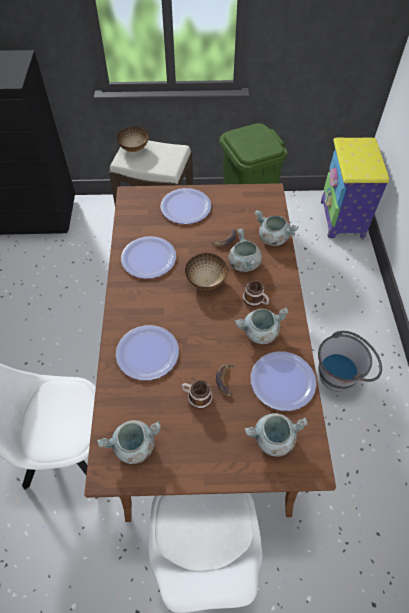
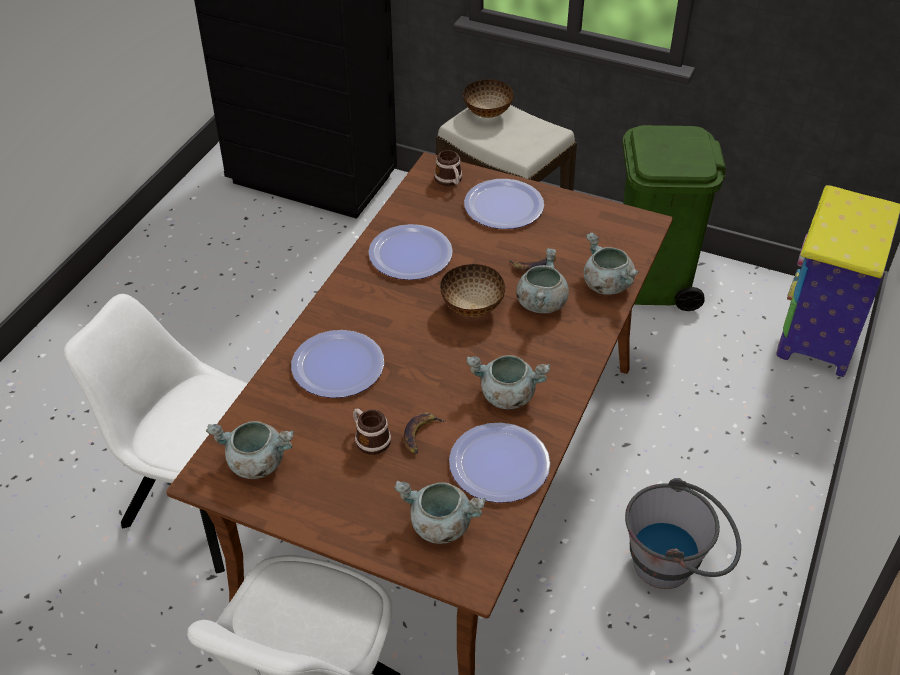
camera: 25 degrees right, 10 degrees down
(256, 300) = (527, 354): mug -> mug (450, 181)

